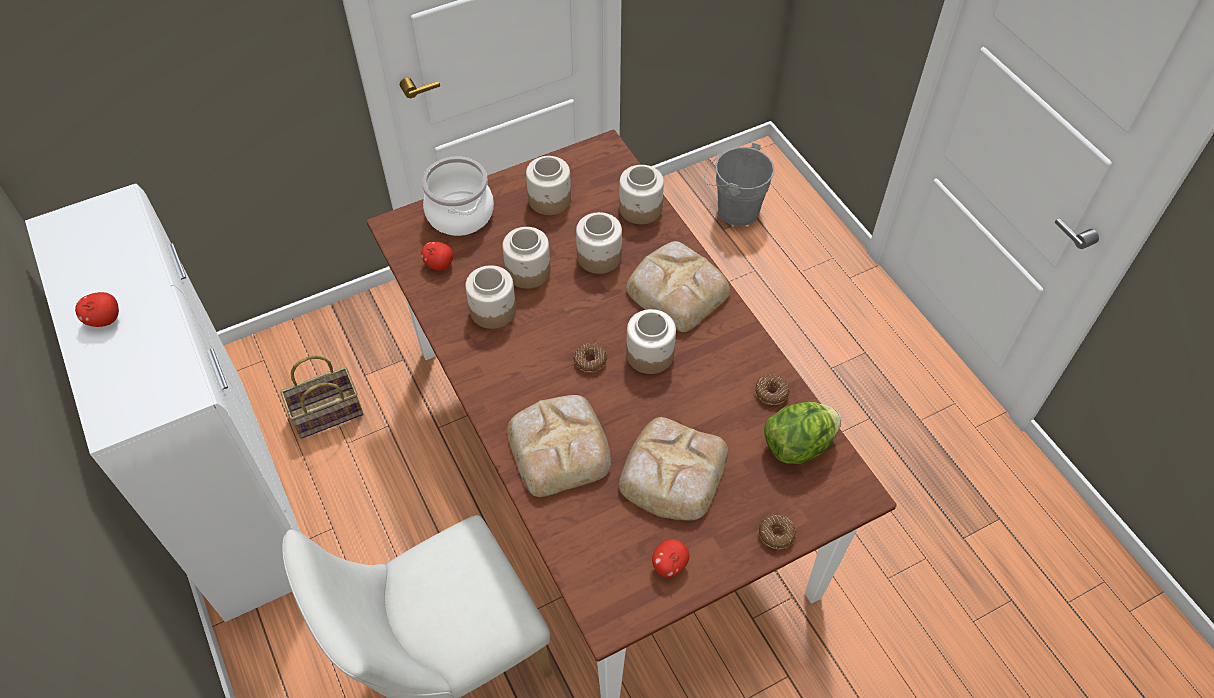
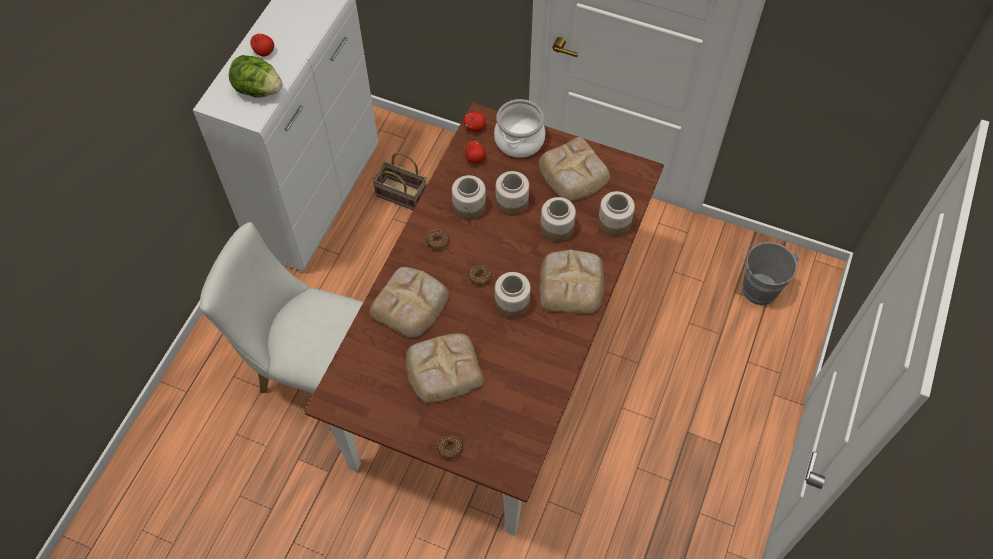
camera: 50 degrees right, 5 degrees up
(550, 200) = (573, 174): jar -> bread
(669, 565) = (385, 407): apple -> apple (475, 127)
(771, 393) = (544, 383): donut -> donut (437, 242)
(797, 445) = (519, 421): lettuce -> lettuce (258, 90)

